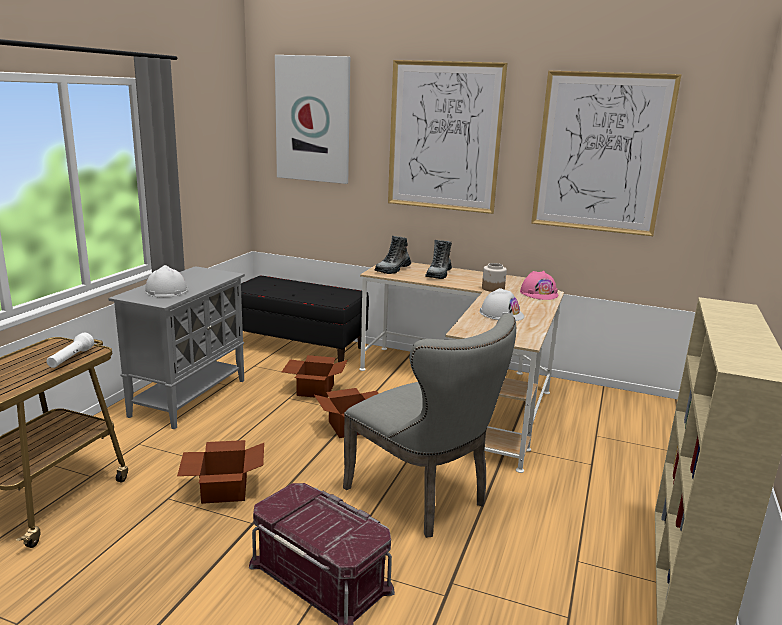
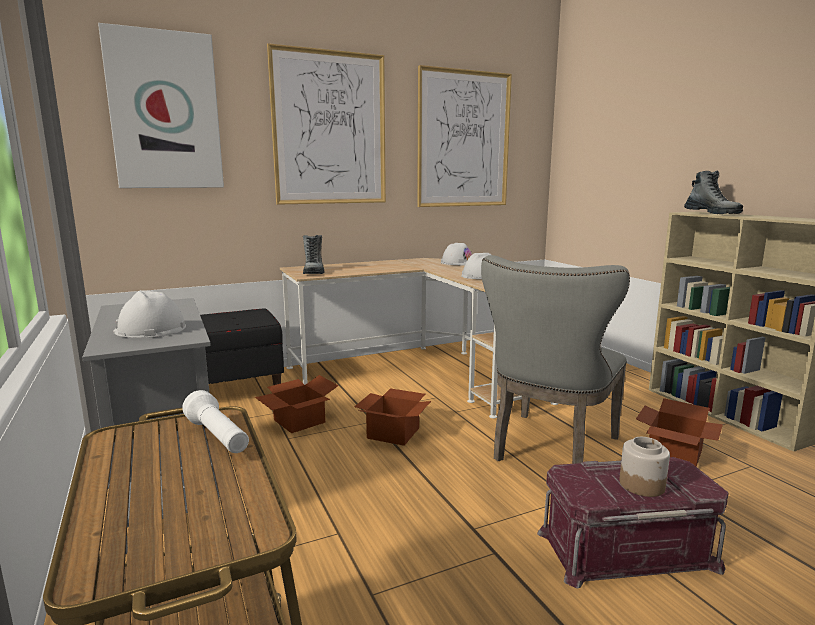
camera: 45 degrees left, 5 degrees down
(223, 489) = (405, 545): cardboard box -> cardboard box (673, 453)
(424, 498) = (550, 450): grey chair -> grey chair turned 120 degrees clockwise
(438, 274) = (359, 267): boot -> boot (712, 213)
(493, 288) = (424, 266): jar -> jar (642, 485)
(539, 293) = (458, 263): pink hard hat -> white hard hat

